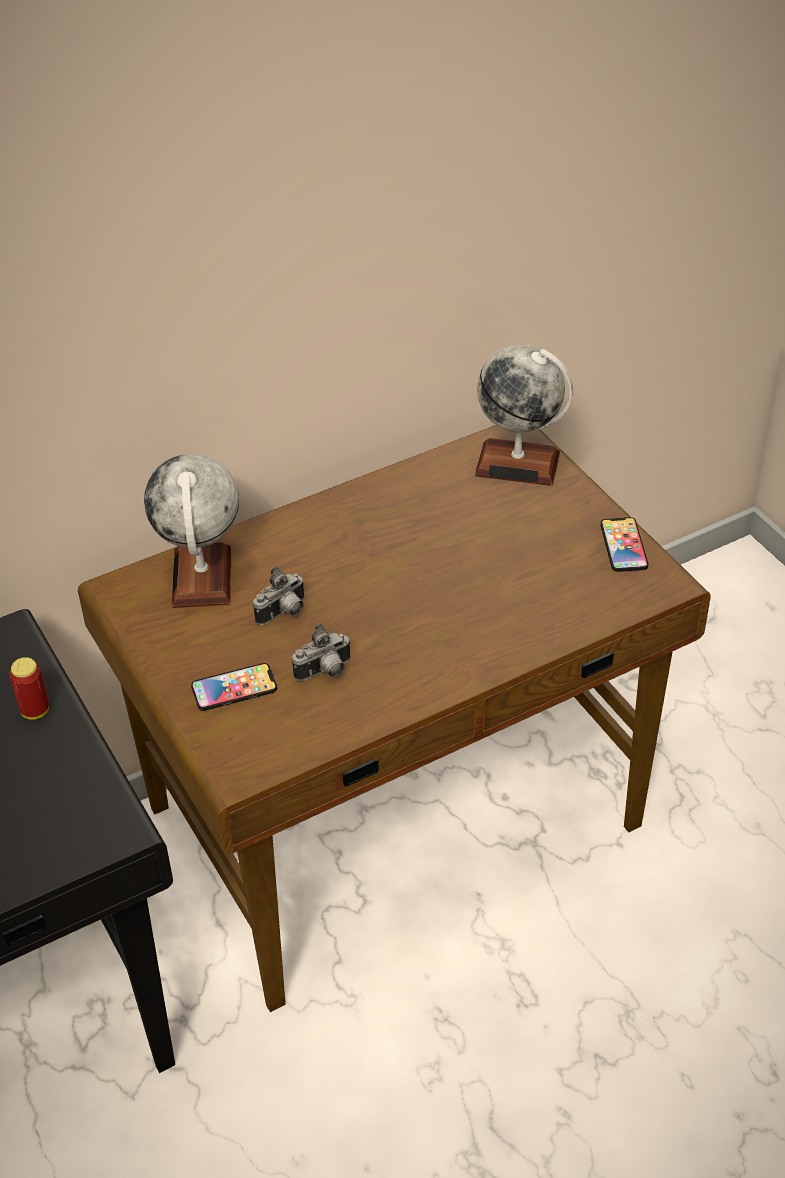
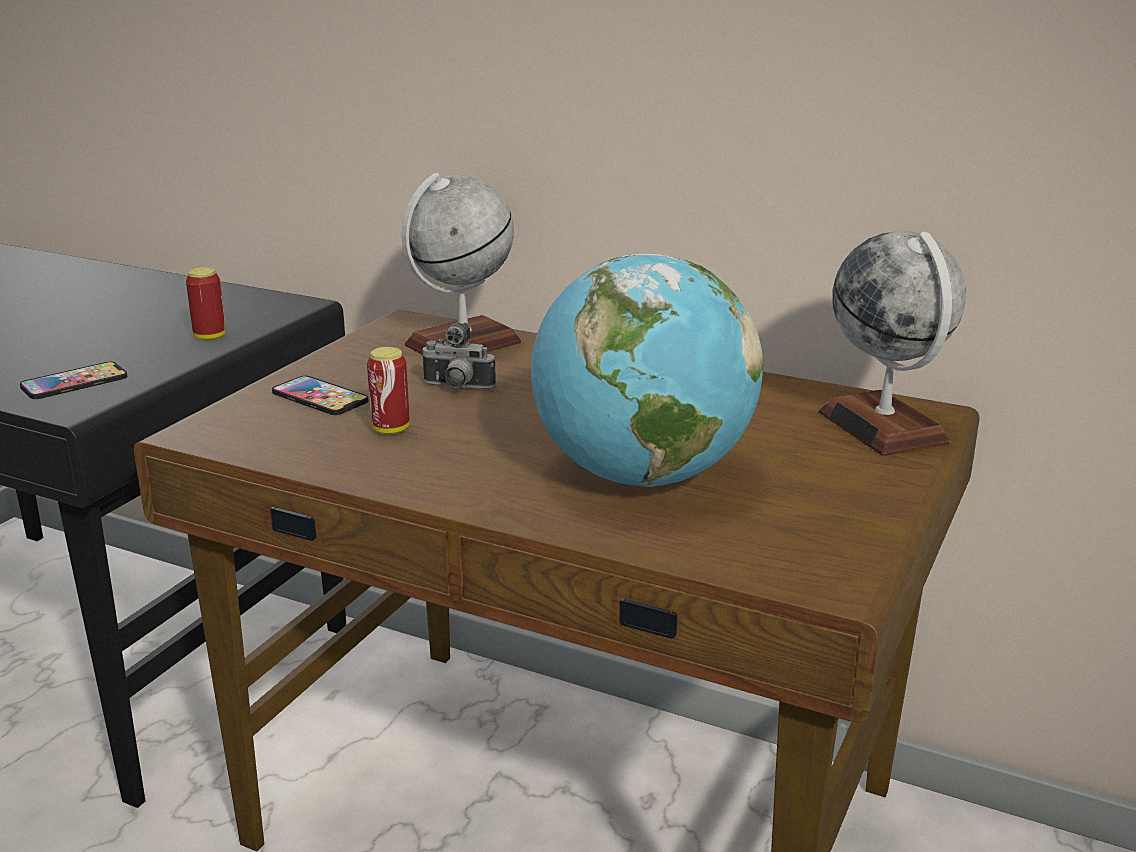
camera: 55 degrees right, 20 degrees down
(325, 672) = (391, 429): camera -> can
(494, 591) = (641, 477): none -> globe
(623, 546) = (855, 531): phone -> phone (74, 382)

